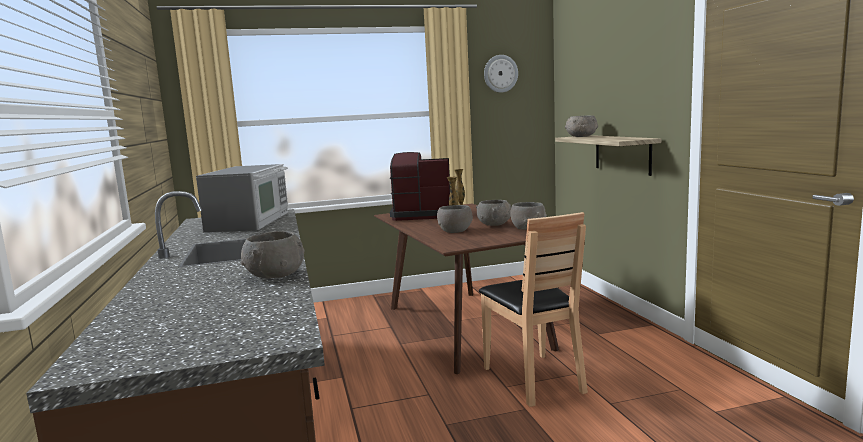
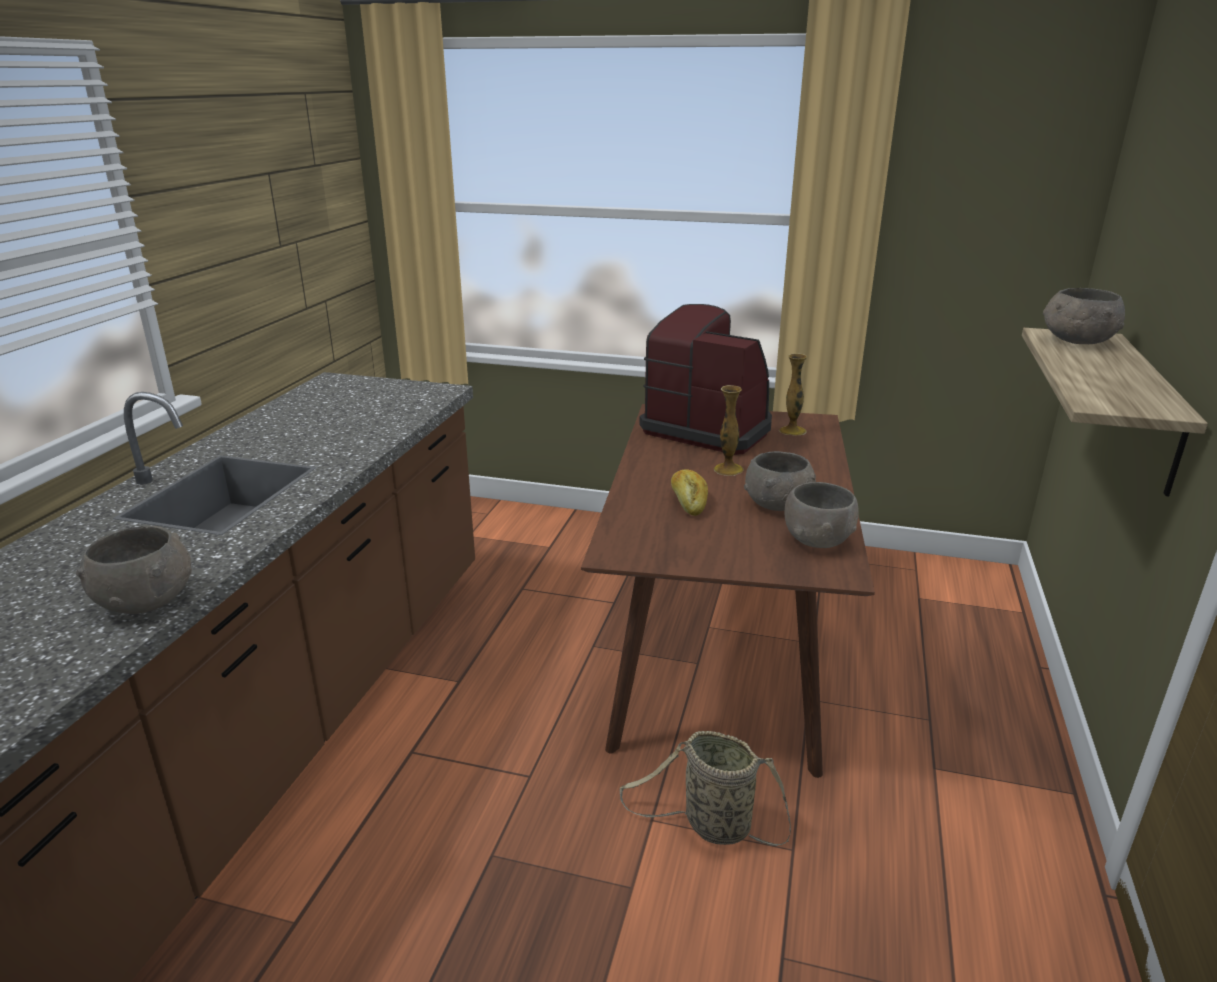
camera: 30 degrees right, 15 degrees up
(251, 221) = (368, 409): microwave -> none
(455, 230) = (689, 501): grey bowl -> bread
(500, 73) = (976, 147): wall clock -> none
(534, 379) = (712, 826): brown chair -> basket

